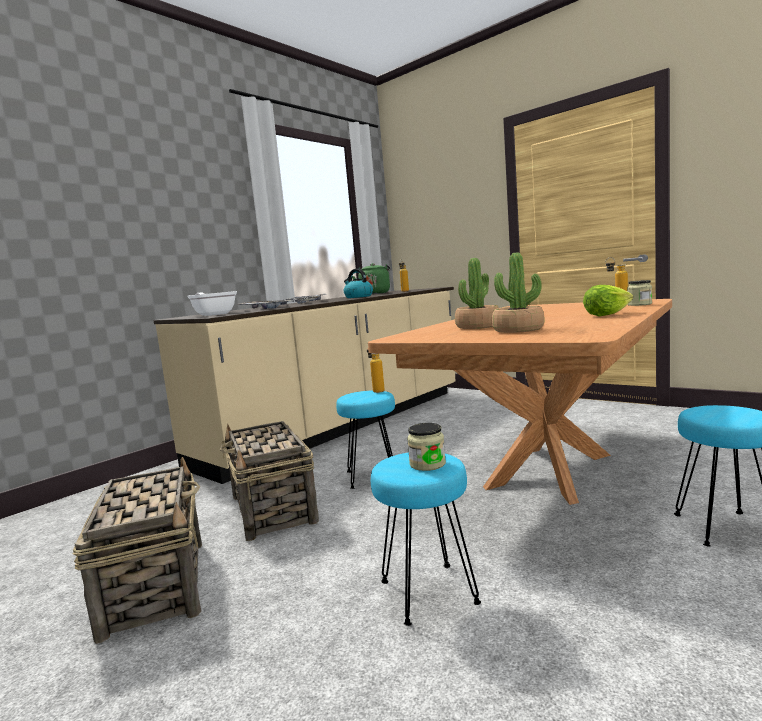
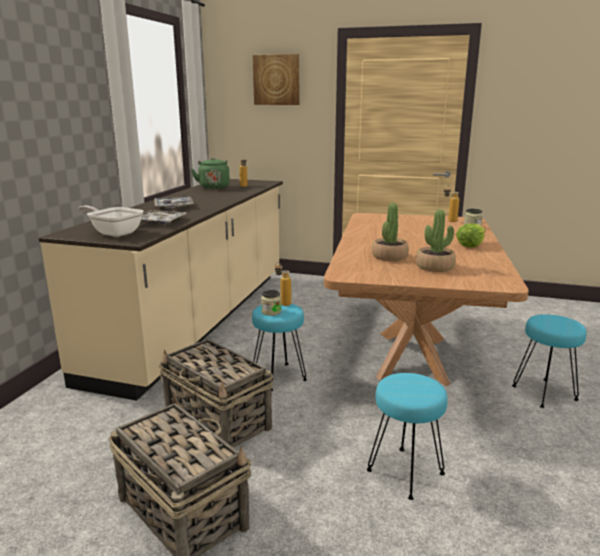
camera: 25 degrees left, 10 degrees up
(358, 297) = (215, 198): kettle -> none
(427, 464) = (420, 387): jar -> jar (271, 312)
(448, 185) = (276, 80): none -> picture

